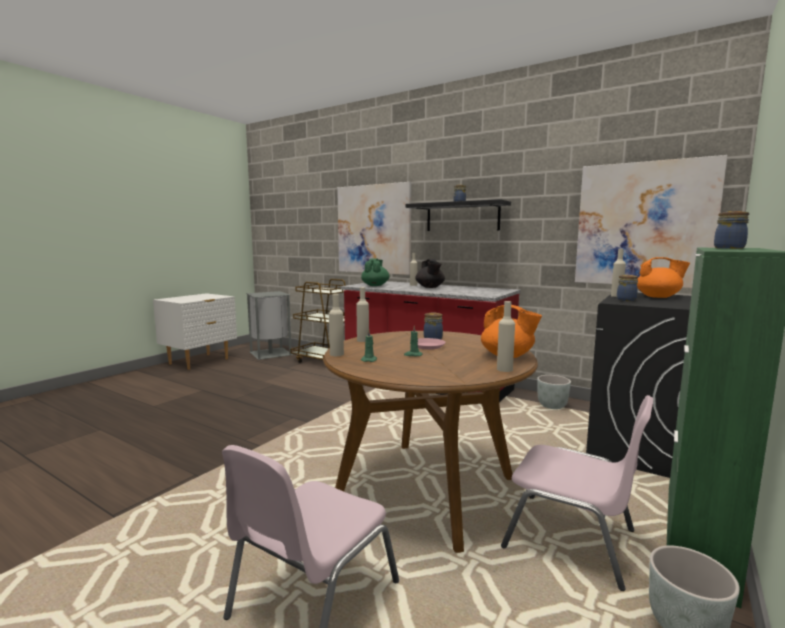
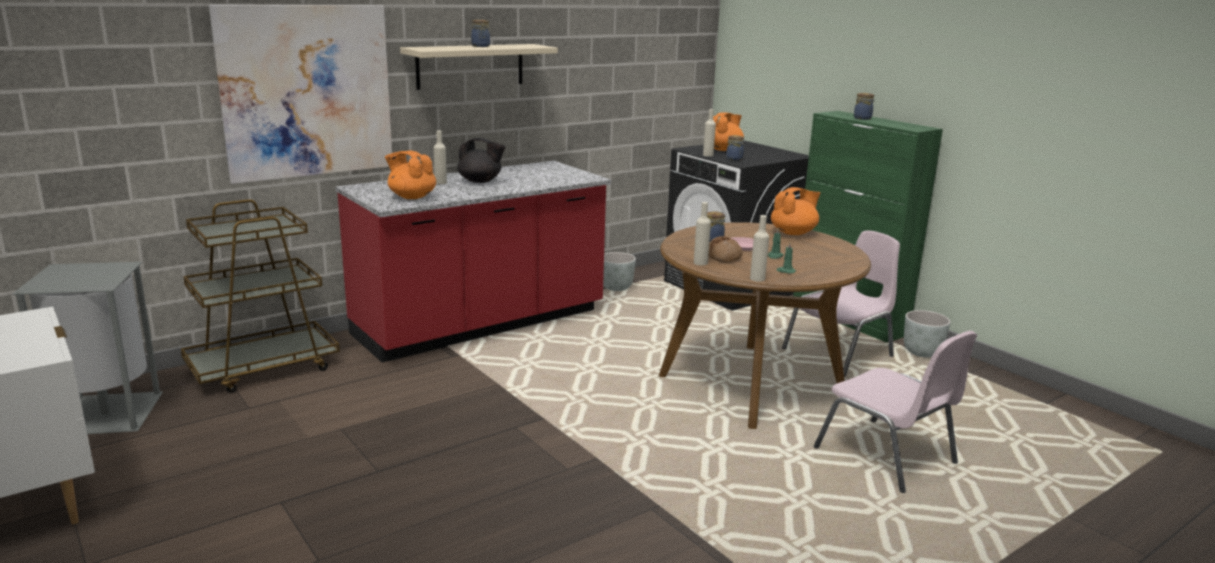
camera: 70 degrees left, 10 degrees up
(375, 285) = (411, 197): green teapot -> orange teapot
(388, 344) = (724, 257): none -> bread
(462, 217) = (470, 66): black shelf -> beige shelf
(504, 369) = (833, 241): beige bottle -> none
(644, 224) = (656, 71): picture -> none

